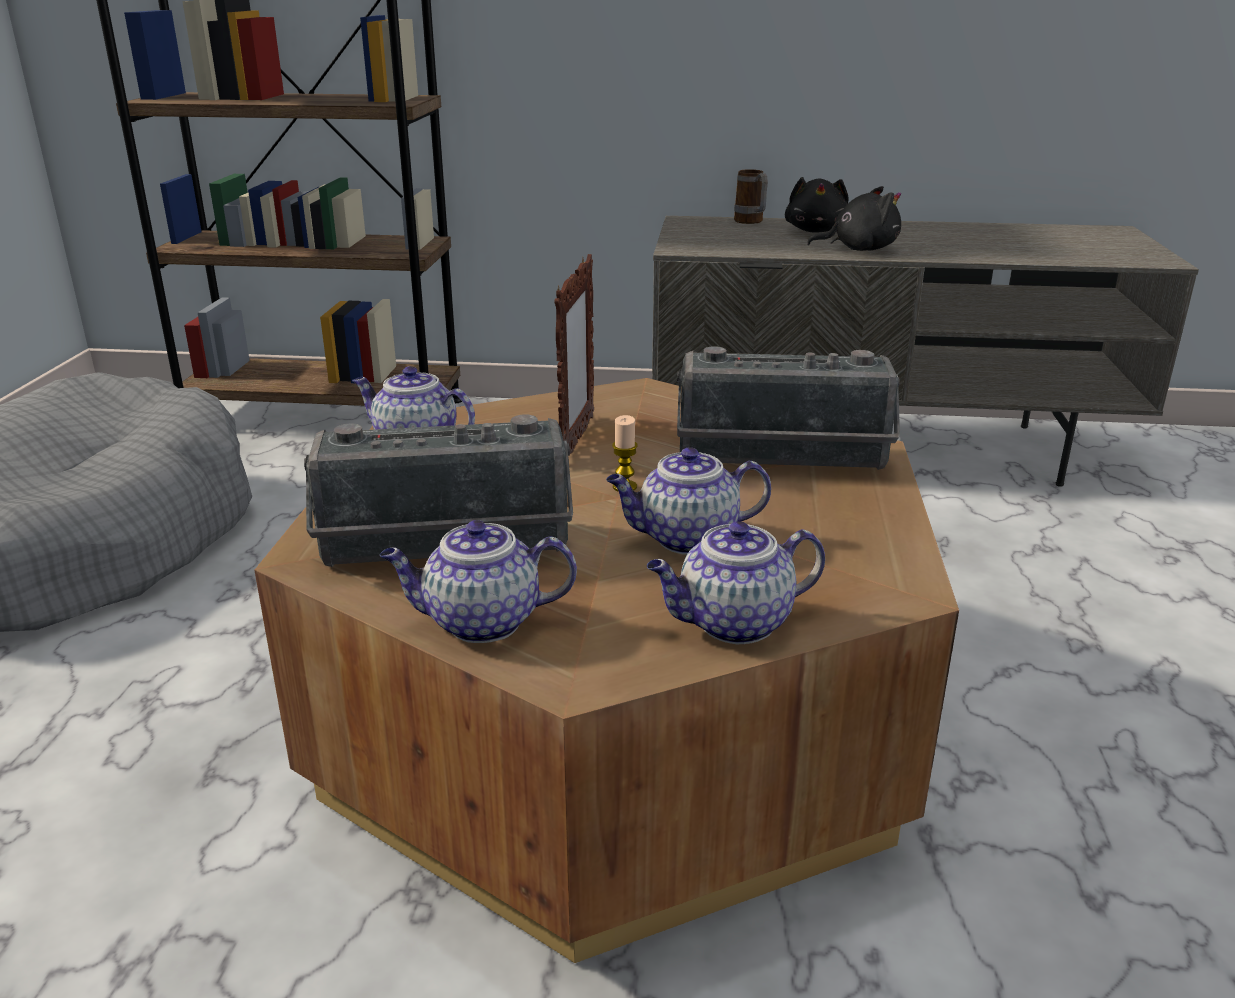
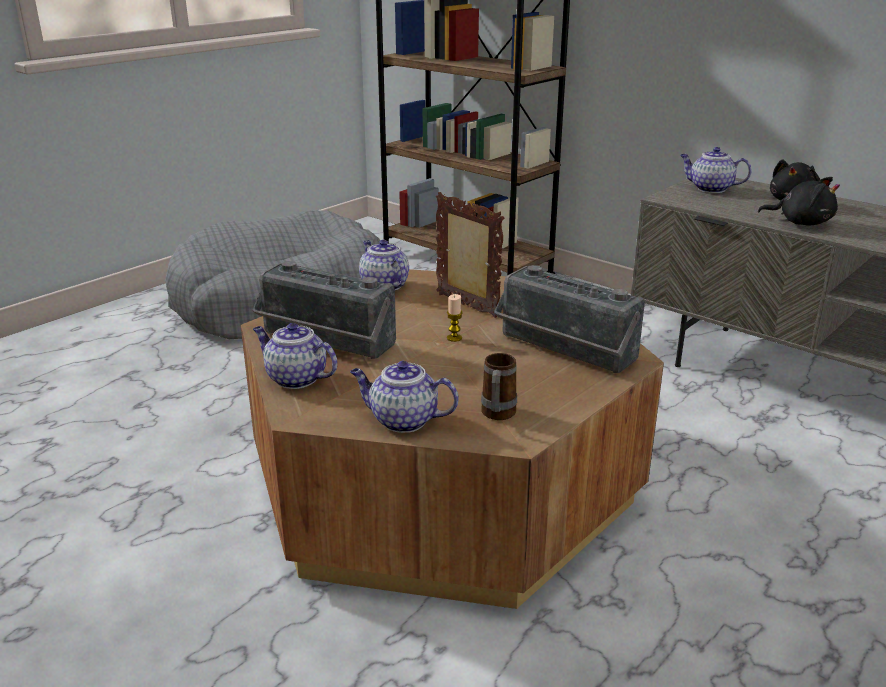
camera: 35 degrees right, 0 degrees up
(576, 441) = (467, 306): picture frame -> picture frame turned 90 degrees counterclockwise
(686, 539) = (443, 374): teapot -> teapot (710, 189)
(751, 222) = (756, 187): mug -> mug (497, 416)

